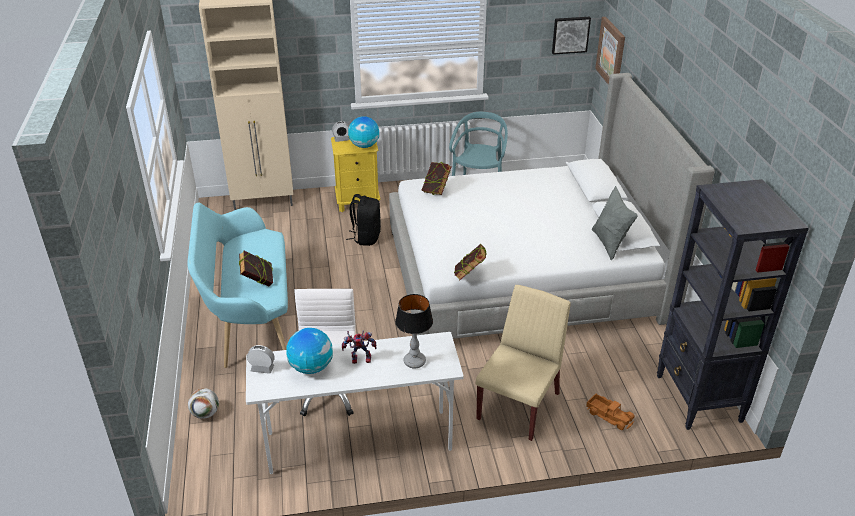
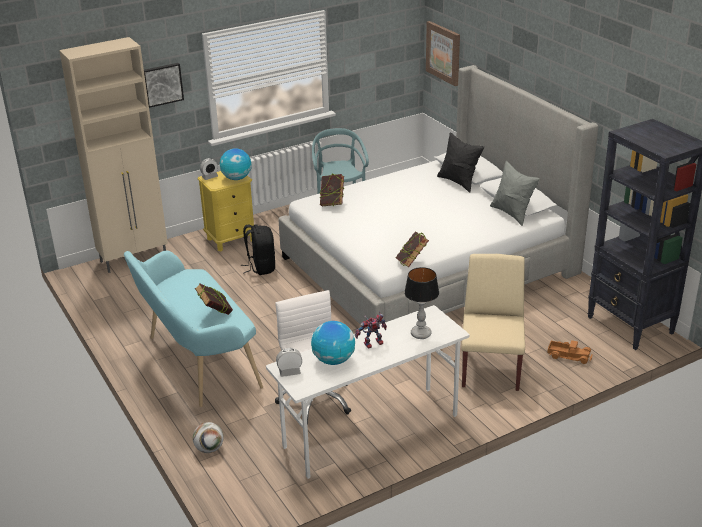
camera: 20 degrees left, 5 degrees down
(570, 34) = (399, 42): picture -> picture (162, 84)
(577, 195) = (459, 182): none -> black pillow

